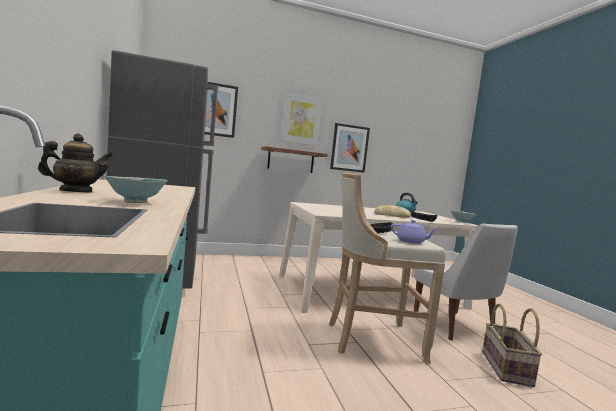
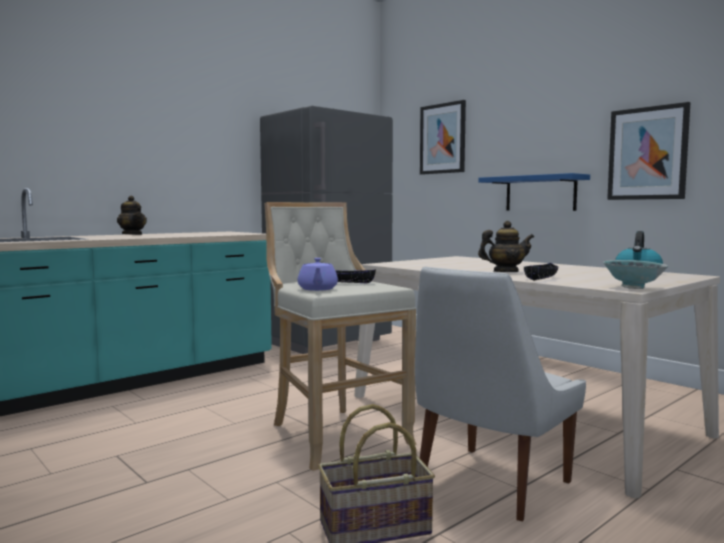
camera: 65 degrees right, 0 degrees up
(136, 202) = (112, 237): bowl -> none
(291, 160) = (540, 193): brown shelf -> blue shelf
(301, 119) = (553, 122): picture -> none
(391, 216) = (505, 272): bread -> teapot

